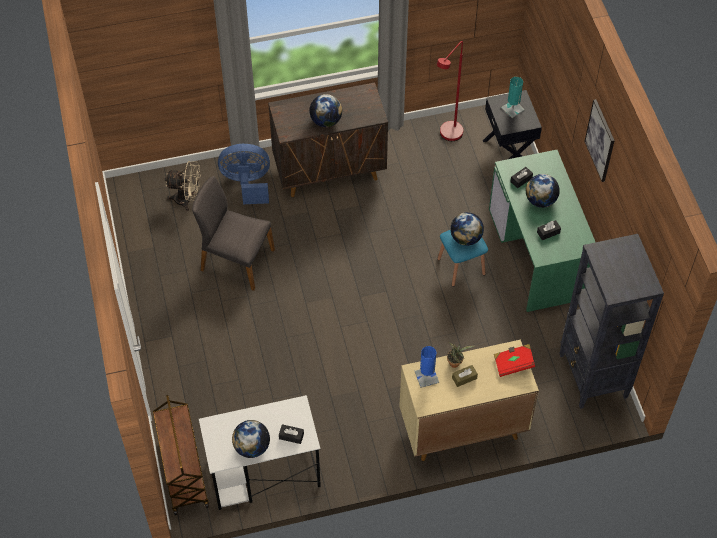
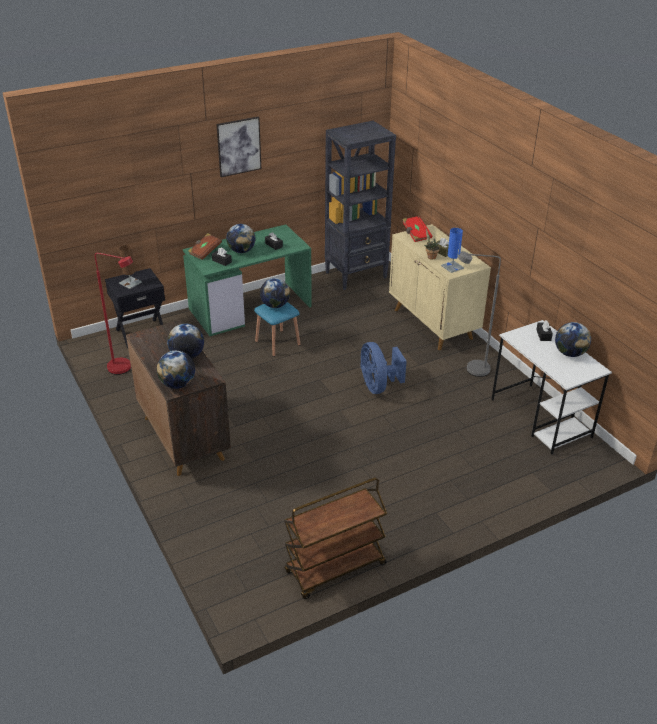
camera: 105 degrees left, 20 degrees down
(183, 473) = (576, 468): brown cart -> brown cart (335, 569)
(187, 200) = (249, 544): beige fan -> none
(236, 260) = (321, 484): grey chair -> none
(247, 184) = (214, 497): blue fan -> blue fan (378, 386)
(287, 111) = (177, 384): none -> globe
(365, 438) = (471, 369): none -> grey floor lamp
(512, 109) = (130, 283): turquoise table lamp -> brown table lamp
(545, 168) = (205, 252): none -> brown book

